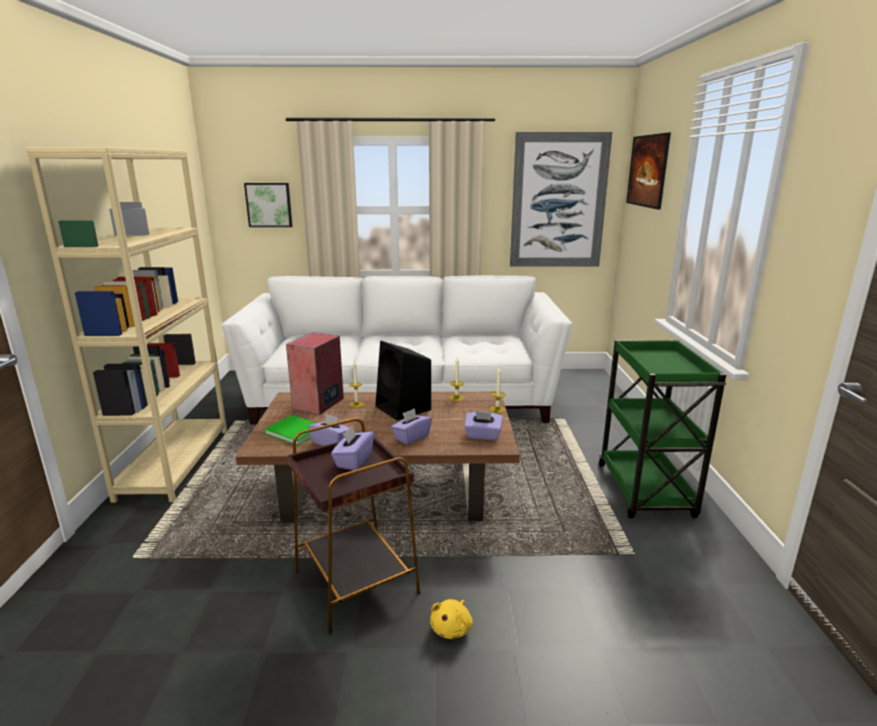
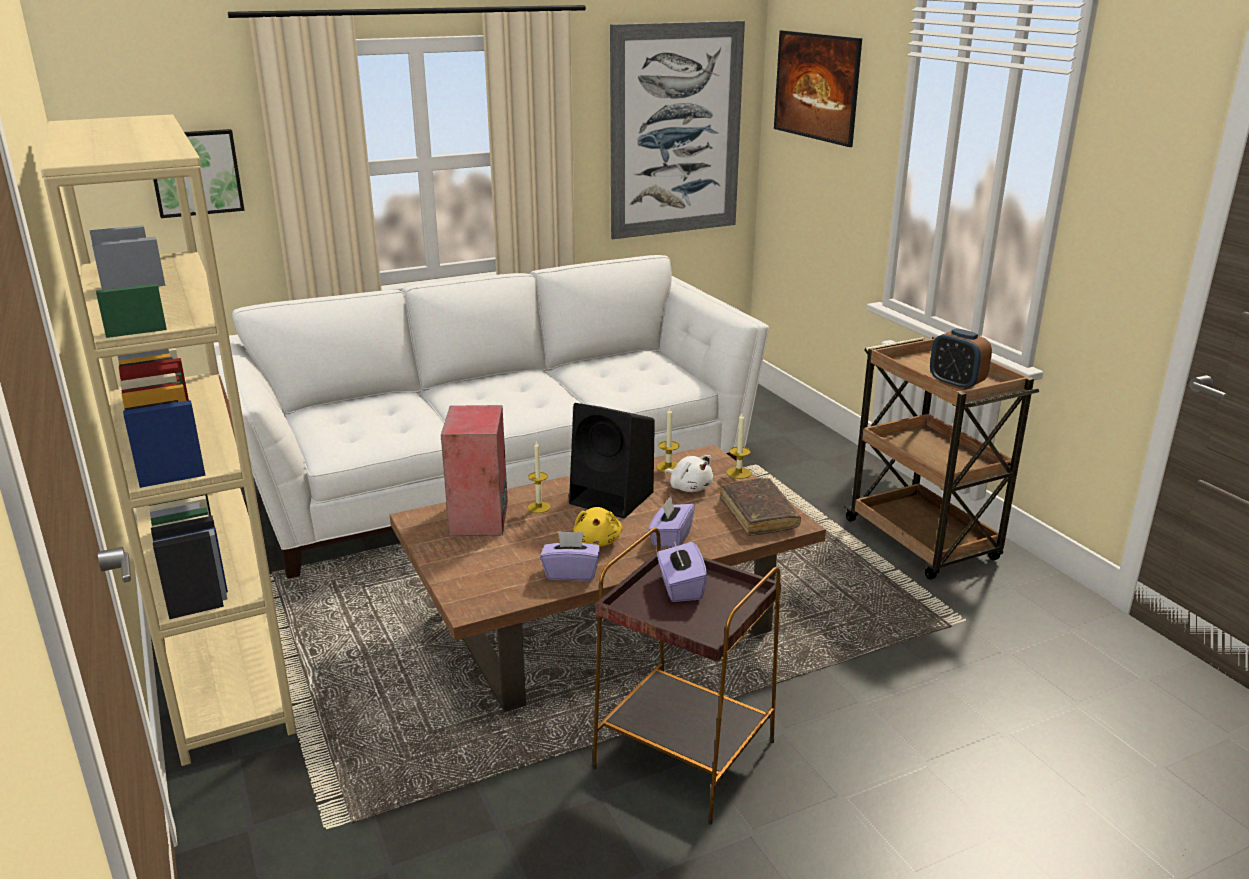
camera: 25 degrees left, 5 degrees up
(296, 432) = (500, 570): green book -> none
(452, 628) = (844, 767): yellow plush toy -> yellow plush toy (598, 541)
(456, 411) = (689, 487): none -> white plush toy
(483, 436) = (758, 515): purple tissue box -> brown book
(645, 491) = (923, 541): green cart -> brown cart
(664, 371) = (956, 384): none -> alarm clock

